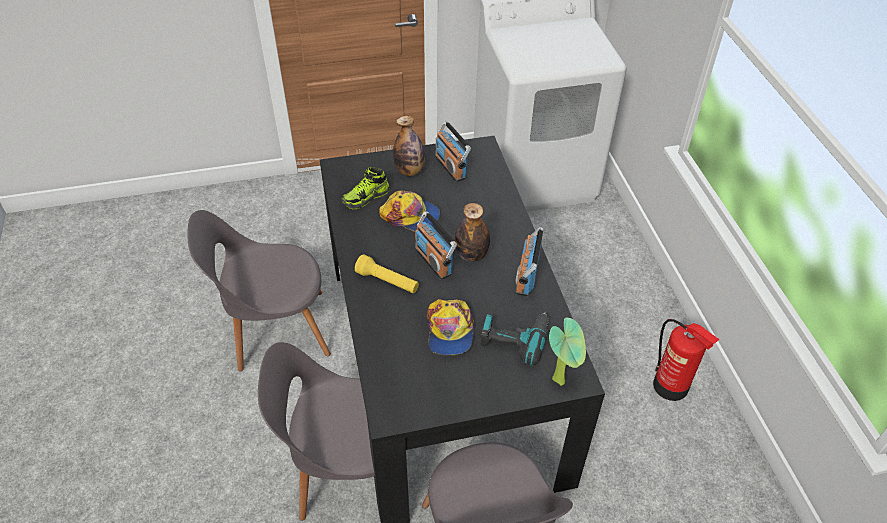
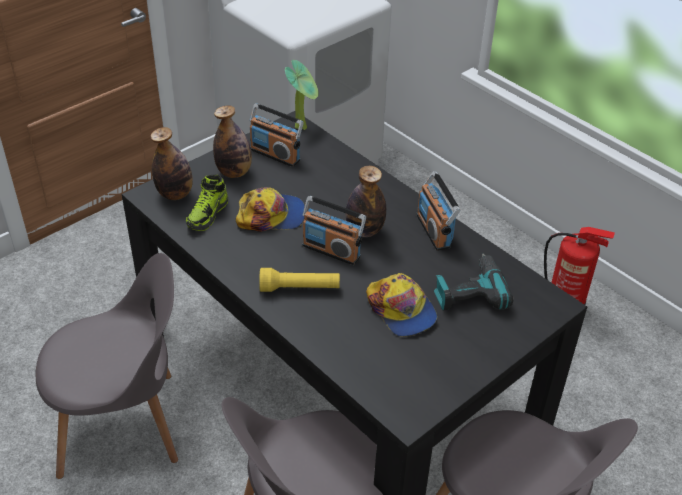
camera: 30 degrees left, 5 degrees down
(275, 330) = (124, 424): grey chair -> grey chair turned 150 degrees counterclockwise
(355, 173) = (175, 194): none -> bottle
(561, 380) = (541, 310): potted plant -> potted plant (303, 126)

